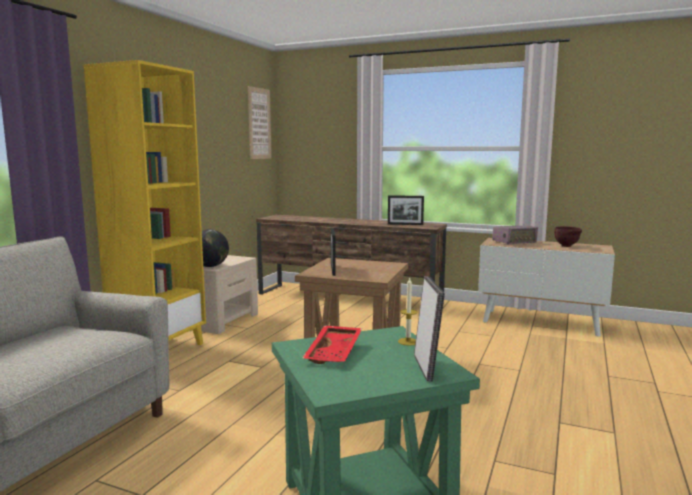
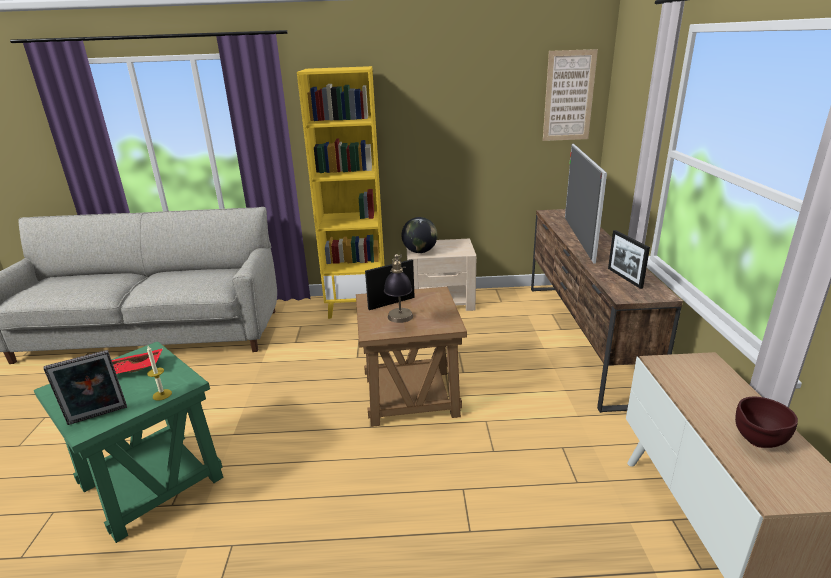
camera: 65 degrees right, 15 degrees up
(329, 221) = (578, 237): none -> television
(370, 272) = (400, 322): none -> table lamp
(514, 242) = (705, 382): radio -> none

